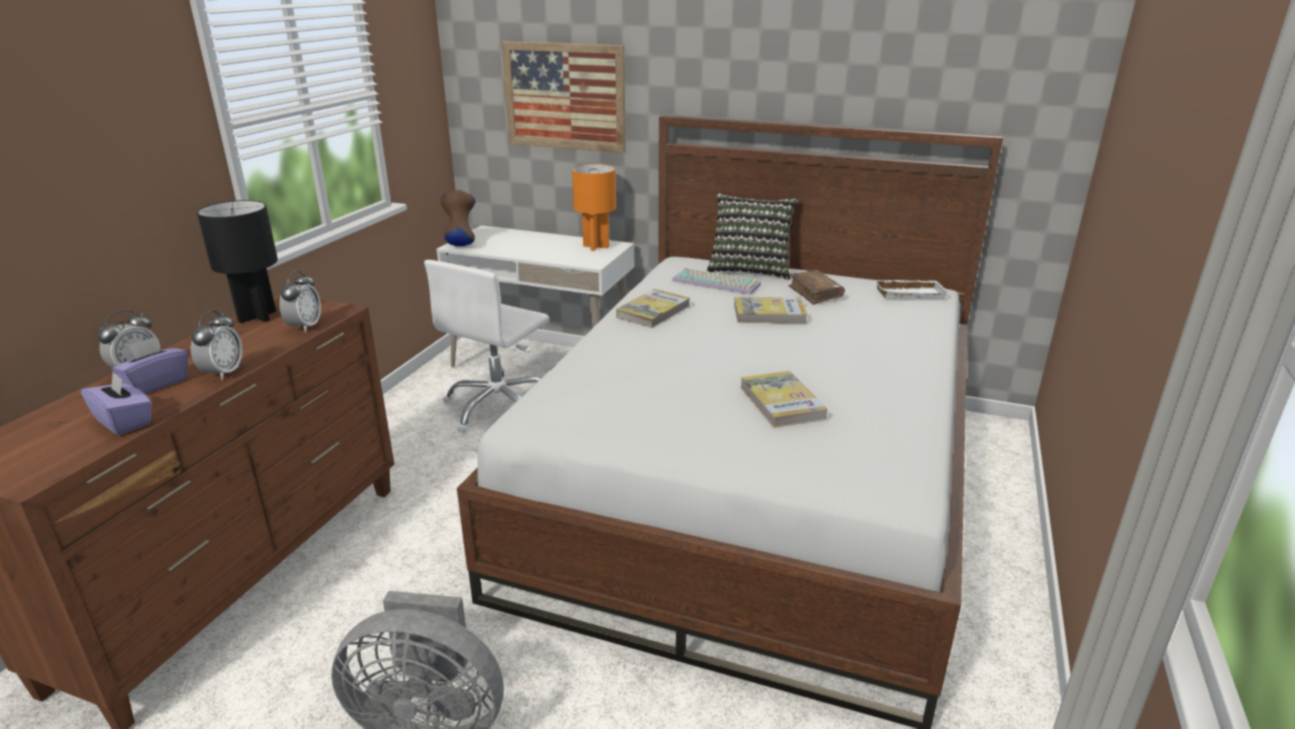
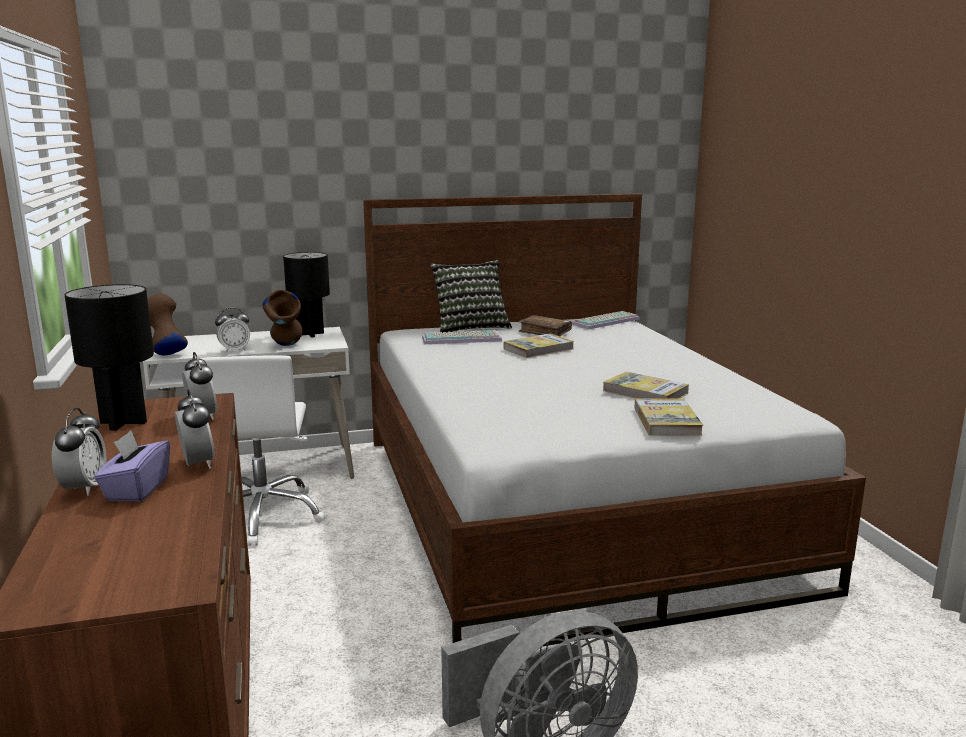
camera: 35 degrees left, 10 degrees down
(125, 421) = (177, 521): purple tissue box -> none
(511, 252) = (234, 350): none -> alarm clock
(554, 257) = (286, 347): none -> brown vase
(564, 96) = (255, 189): picture -> none
(596, 246) = (310, 334): orange table lamp -> black table lamp
(653, 311) = (450, 364): book -> book (666, 421)
(909, 293) = (605, 321): white tray -> keyboard

